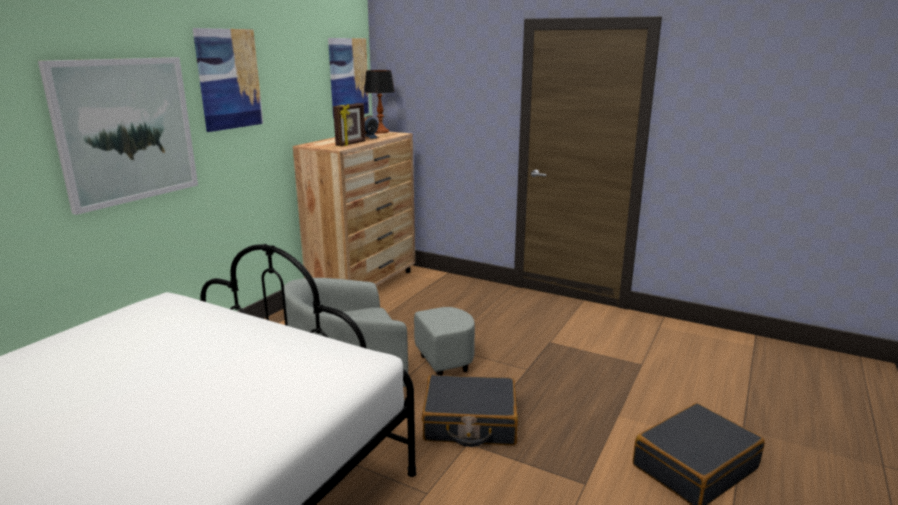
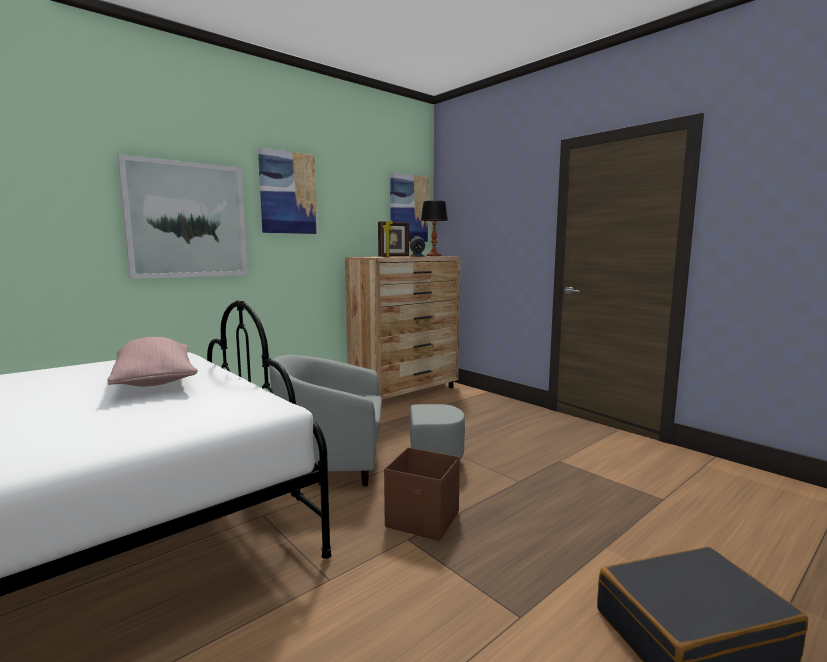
camera: 20 degrees right, 10 degrees down
(200, 345) = (155, 381): none -> pink pillow
(470, 423) = (423, 520): black suitcase -> brown storage box

